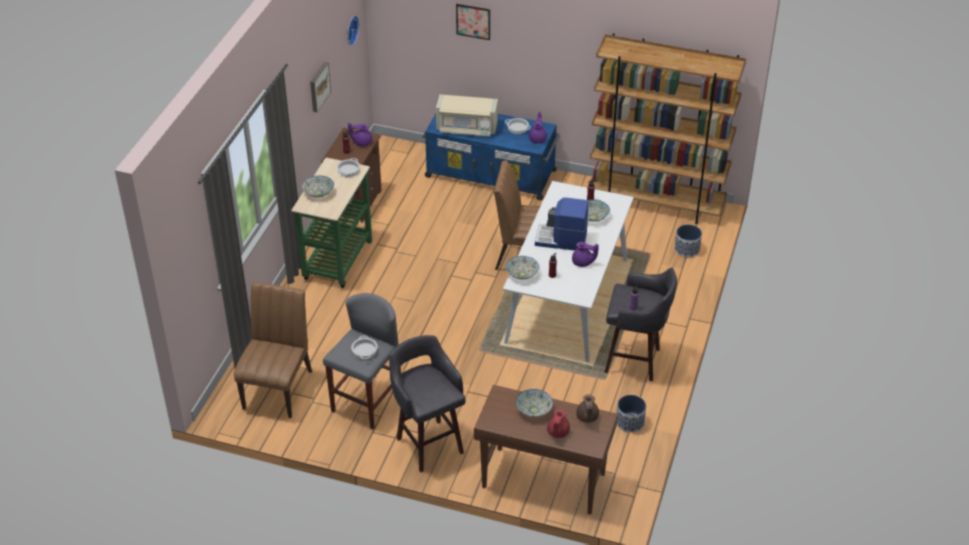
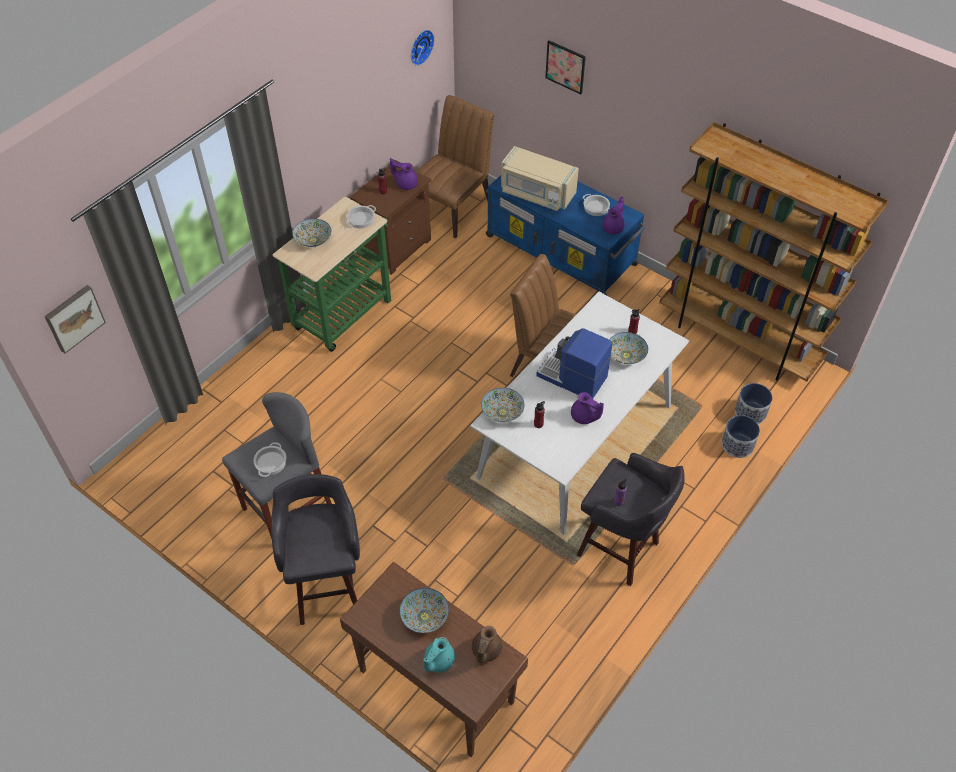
camera: 20 degrees right, 10 degrees up
(278, 390) = (200, 463): brown chair -> brown chair (453, 210)
(318, 86) = (351, 110): picture -> picture (73, 318)
(557, 432) = (438, 661): red teapot -> turquoise teapot
(630, 422) = (577, 637): planter -> planter (737, 445)

